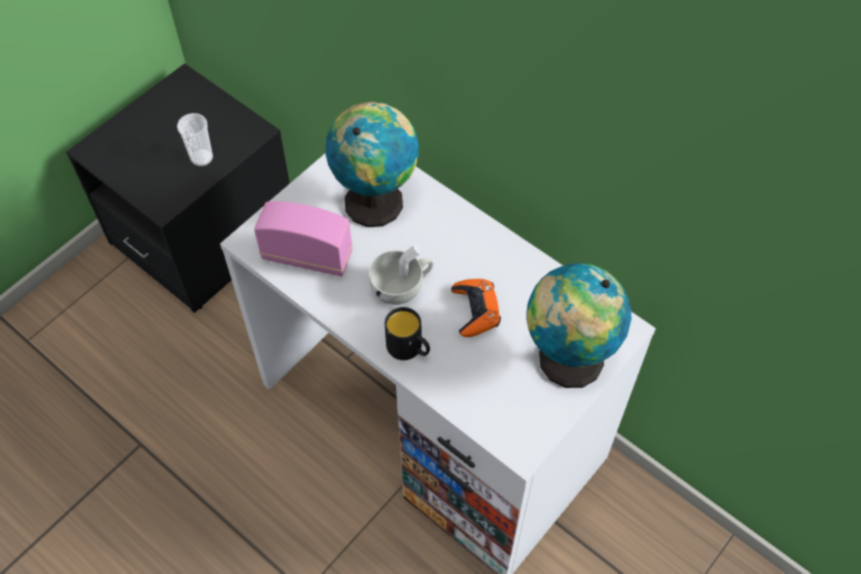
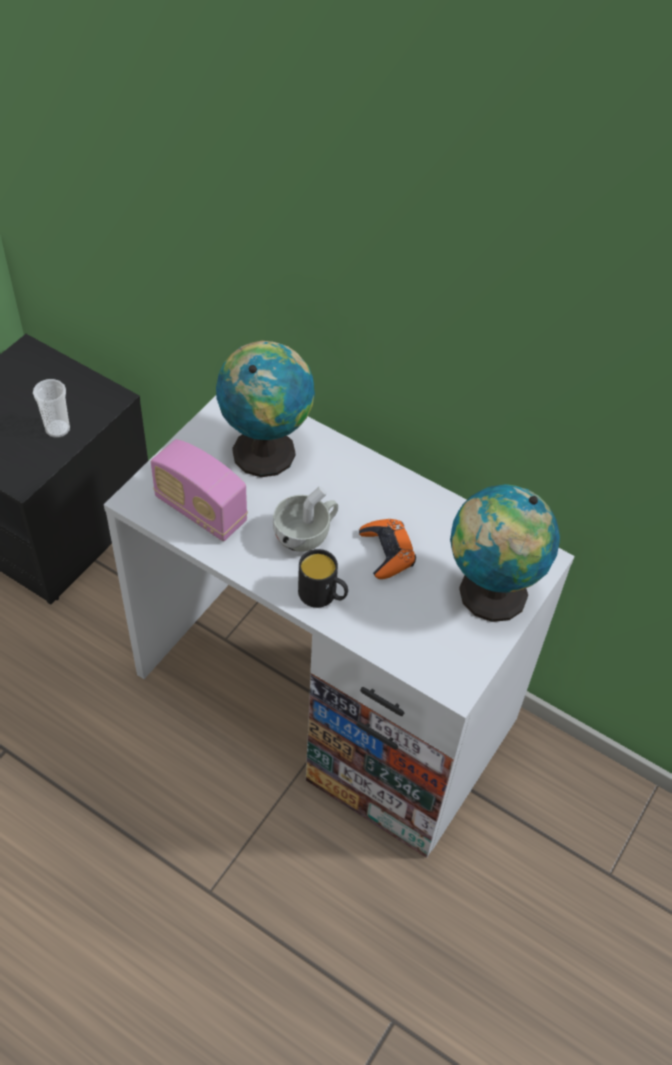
camera: 10 degrees left, 5 degrees down
(307, 256) = (200, 510): radio -> radio turned 150 degrees counterclockwise

